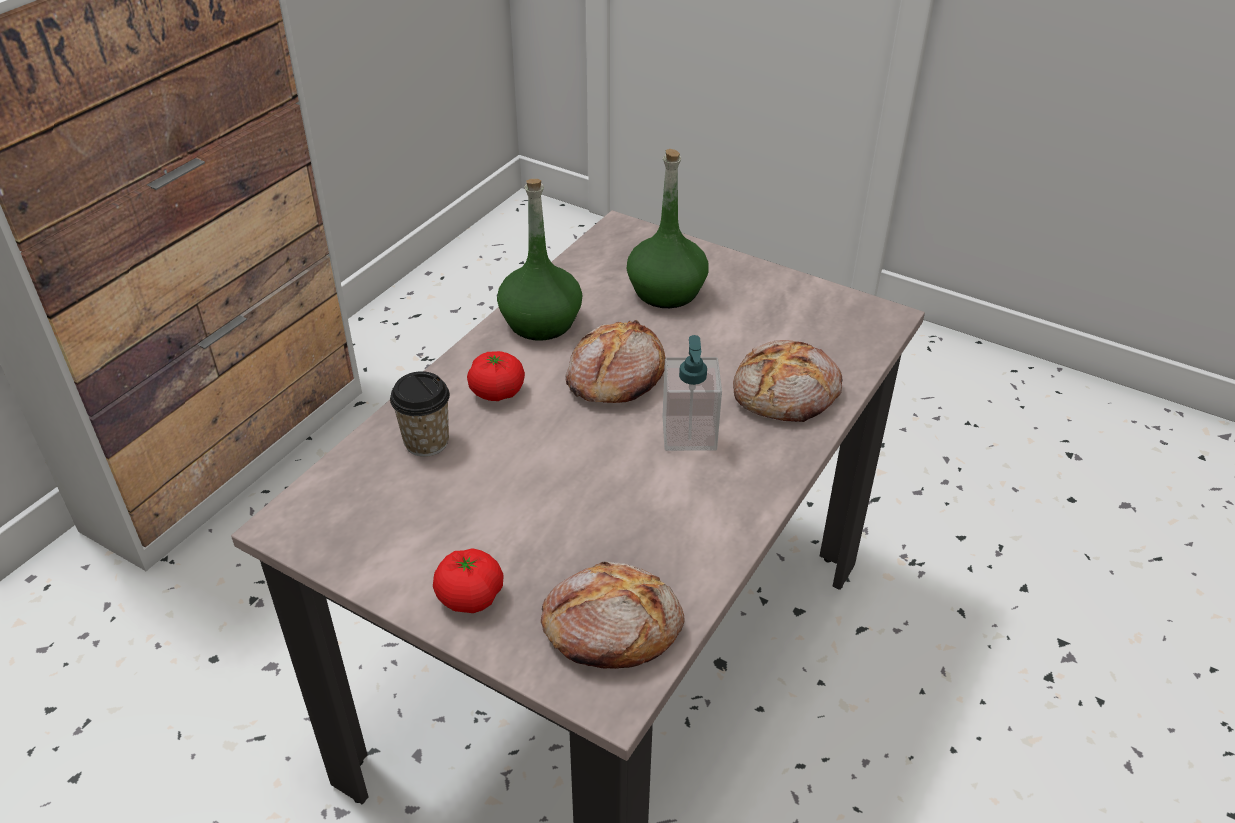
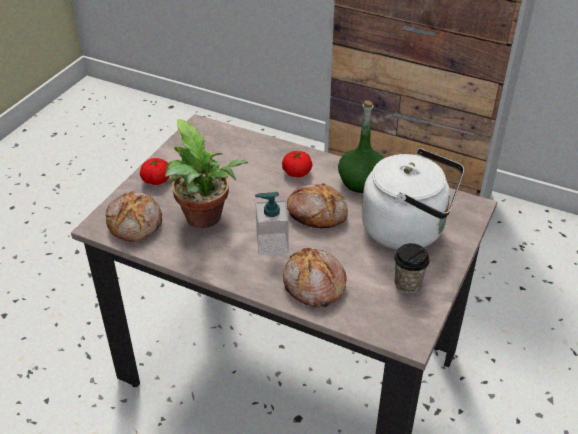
camera: 85 degrees right, 0 degrees up
(426, 442) = (255, 155): cup -> cup (408, 284)
(615, 518) = (205, 220): none -> potted plant
(666, 291) = (408, 230): green bottle -> white kettle

